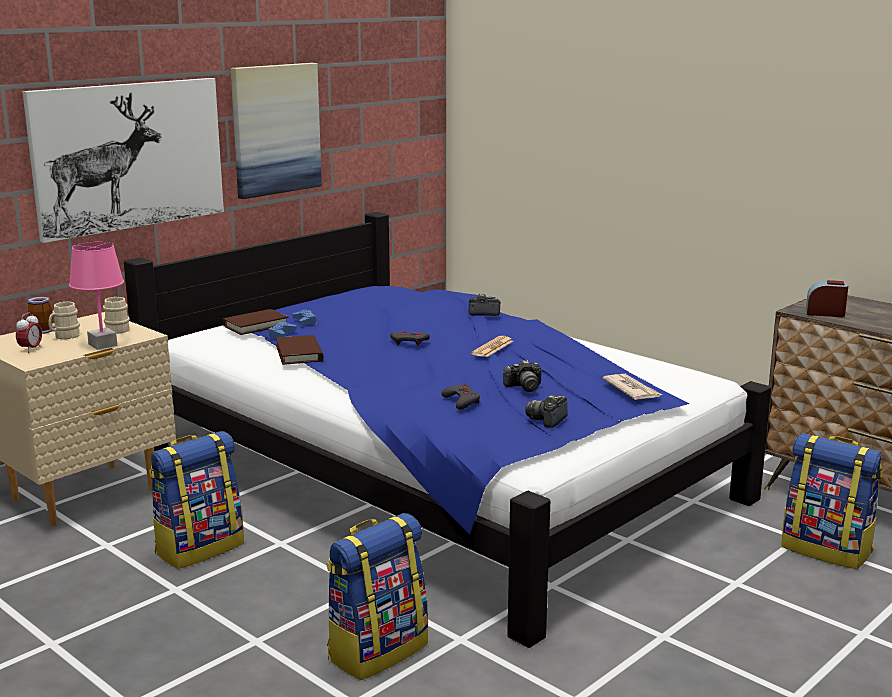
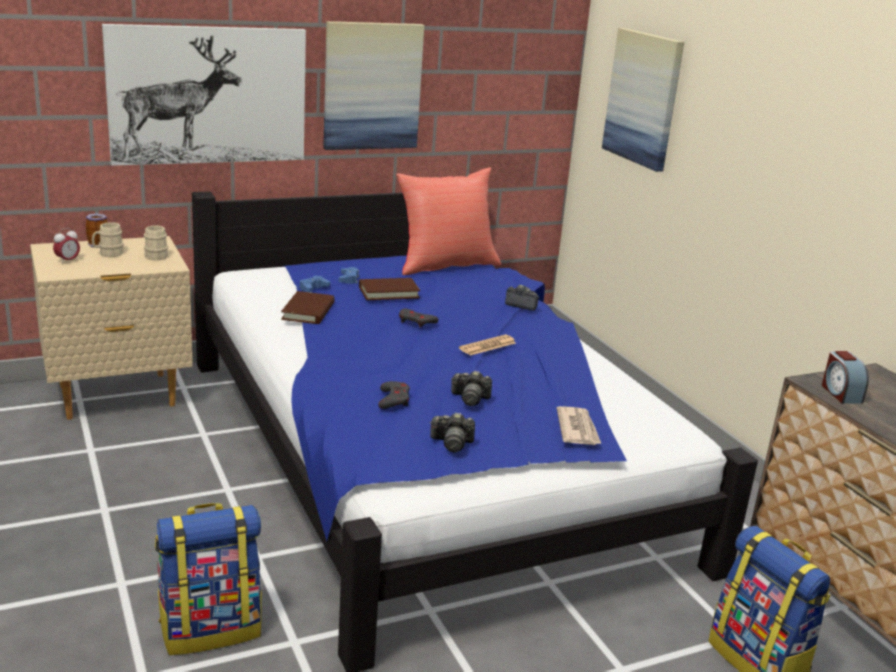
camera: 20 degrees right, 5 degrees up
(102, 345) = (126, 269): pink table lamp -> none
(199, 548) = (158, 474): backpack -> none
(256, 325) = (304, 273): brown book -> brown book (389, 292)
(377, 296) = (445, 265): none -> red pillow
(529, 108) = (643, 98): none -> picture
(548, 420) = (452, 443): camera -> camera turned 135 degrees counterclockwise
(825, 313) = (840, 393): alarm clock -> alarm clock turned 135 degrees counterclockwise

